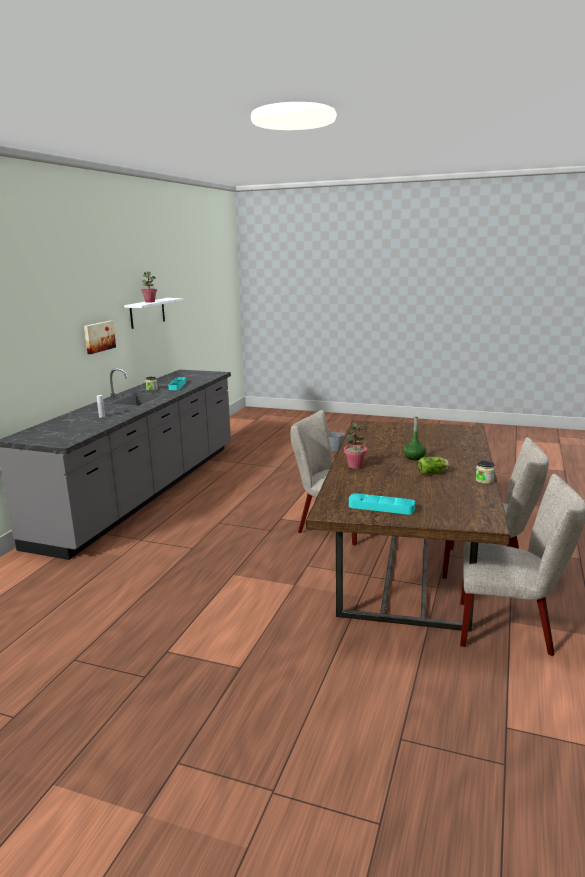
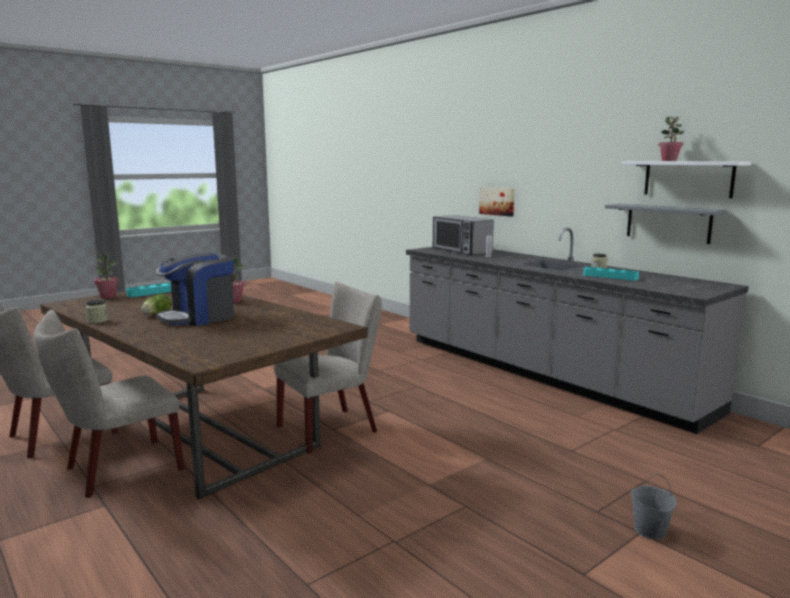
camera: 120 degrees right, 5 degrees down
(62, 429) = (461, 250): none -> microwave
(98, 337) = (583, 192): picture -> picture (497, 201)
(144, 345) = (668, 223): none -> grey shelf
(414, 457) = (199, 318): green bottle -> coffee machine
(432, 519) = (108, 296): none -> potted plant

